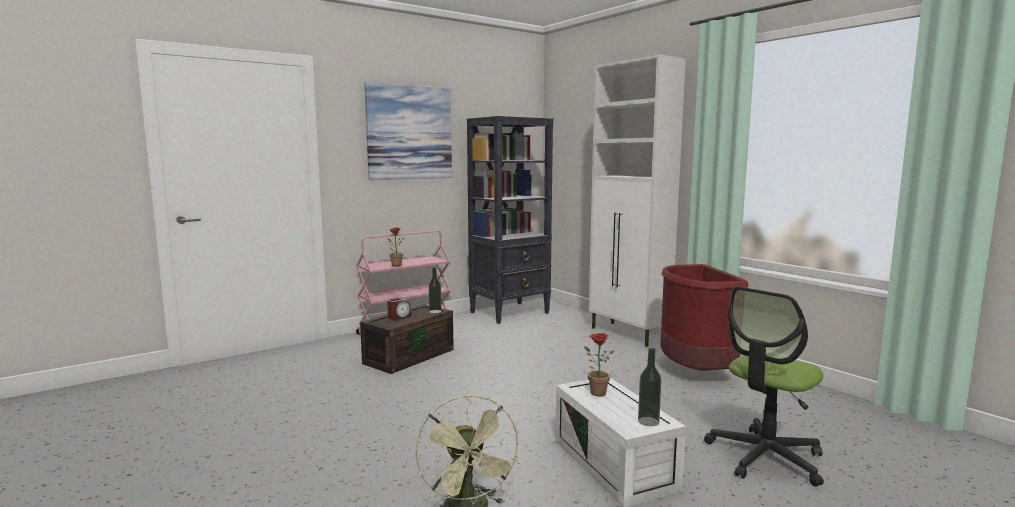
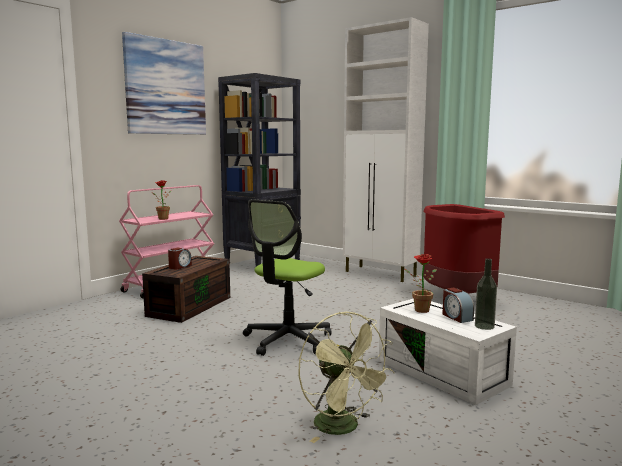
camera: 15 degrees left, 0 degrees up
(435, 311) = (212, 260): bottle -> none
(627, 406) = (456, 317): none -> alarm clock
(765, 457) = (556, 353): office chair -> office chair (287, 340)

